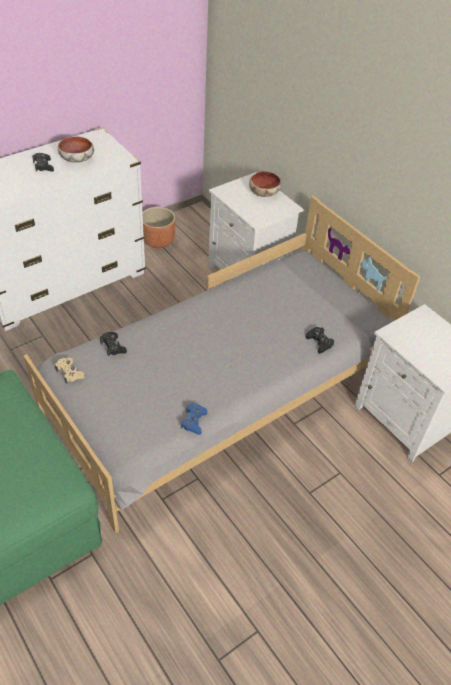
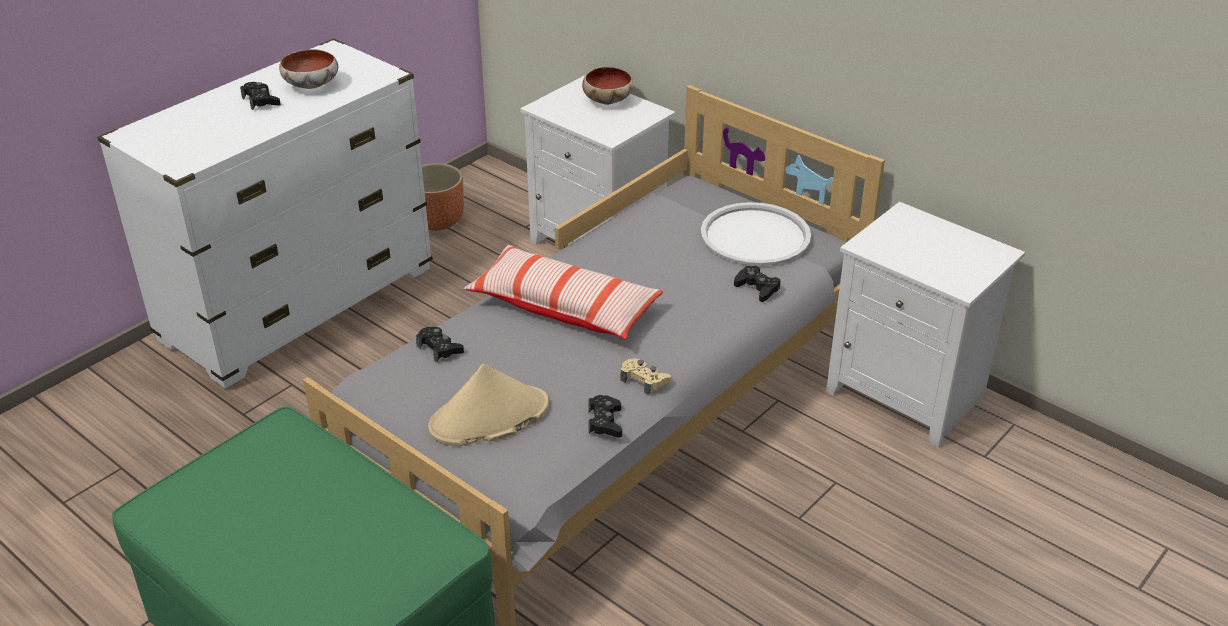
camera: 10 degrees left, 10 degrees down
(70, 373) = (383, 394): beige game controller -> beige game controller (644, 380)
(125, 402) = (488, 417): none -> beige hat
(194, 421) = (605, 422): blue game controller -> black game controller
(196, 332) = (564, 307): none -> pillow
(330, 303) = (755, 236): none -> white tray

